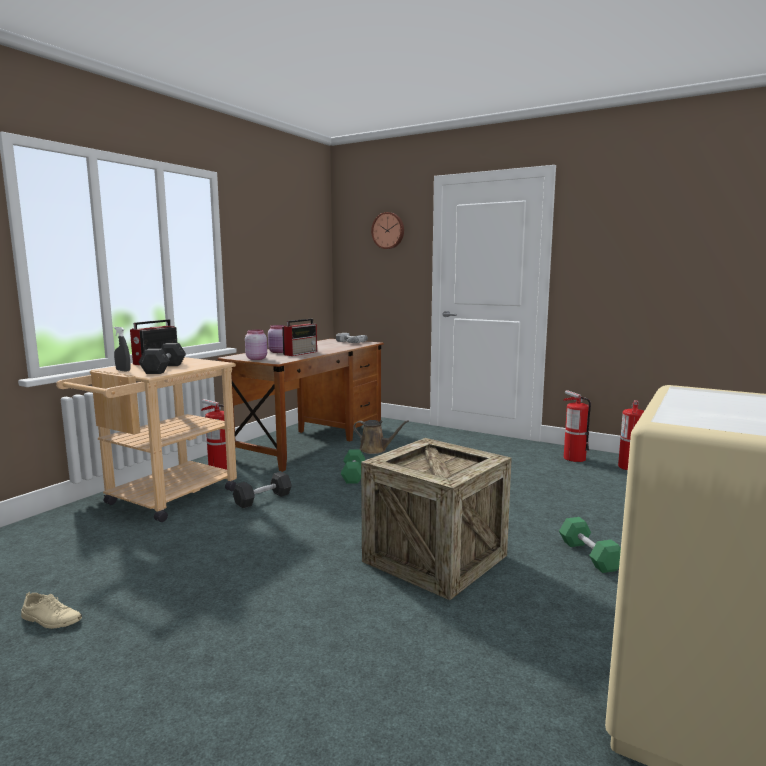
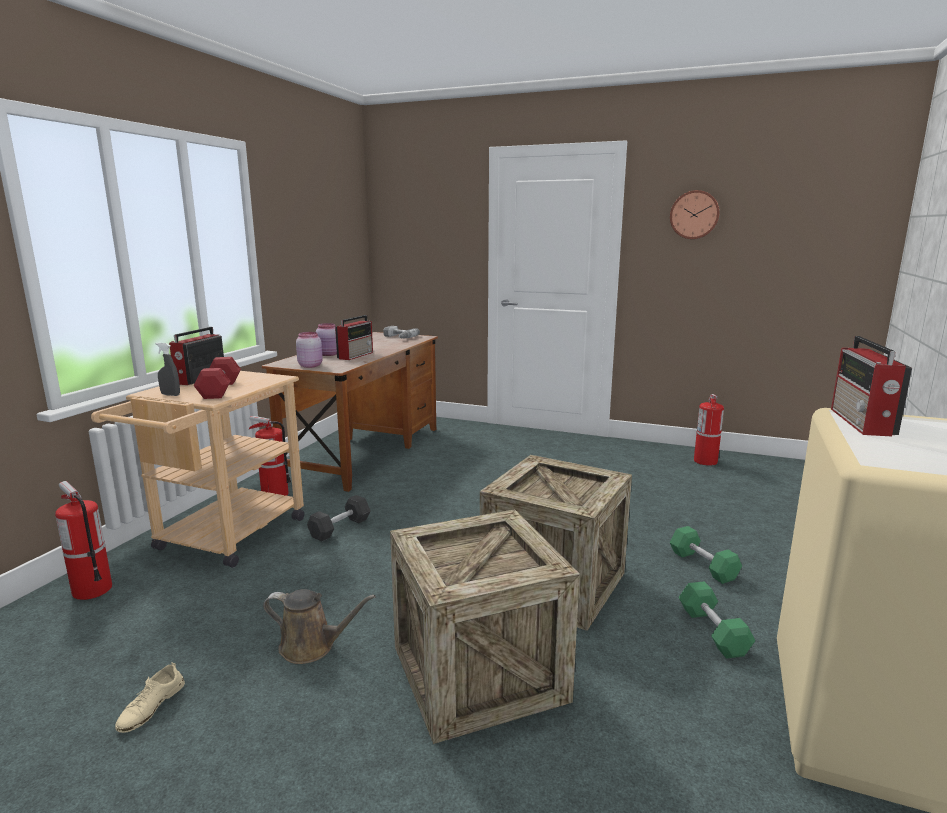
camera: 10 degrees left, 5 degrees up
(51, 619) = (151, 706): beige shoe -> beige shoe turned 105 degrees clockwise
(164, 369) = (220, 390): grey dumbbell -> red dumbbell
(333, 624) = (478, 673): none -> crate
(353, 475) = (429, 490): green dumbbell -> green dumbbell (713, 631)
(375, 450) = (441, 457): brown watering can -> brown watering can (312, 647)
(388, 230) = (436, 208): wall clock -> wall clock (694, 215)
(574, 458) = (648, 454): fire extinguisher -> fire extinguisher (92, 590)
(692, 395) = (862, 422): none -> radio

